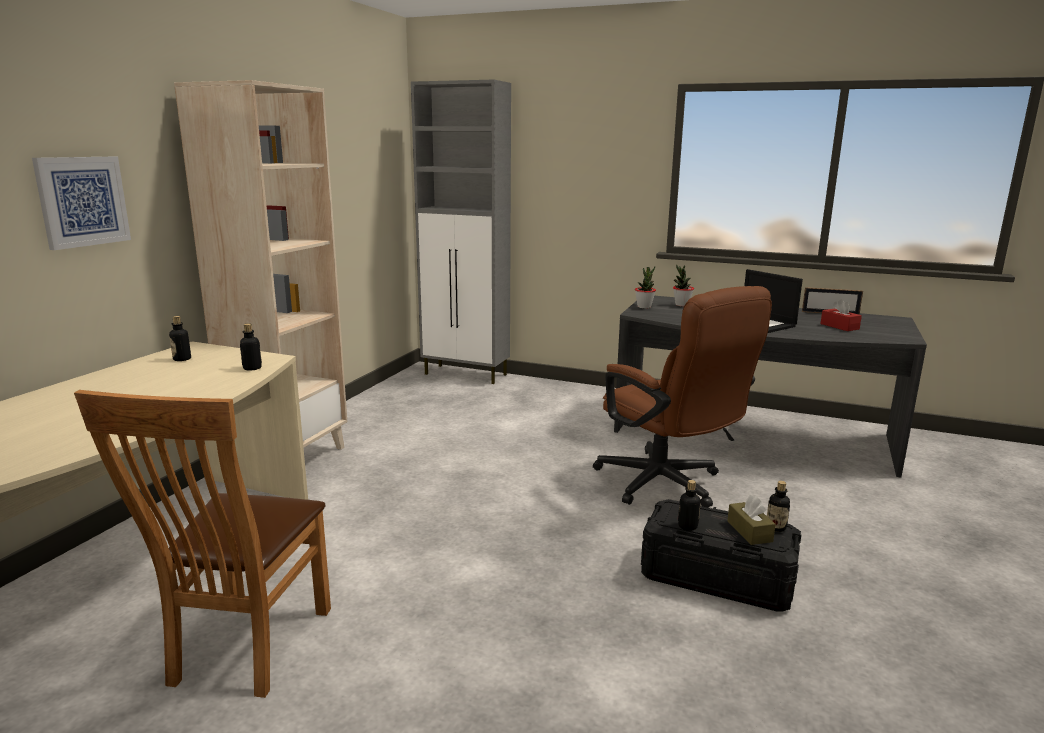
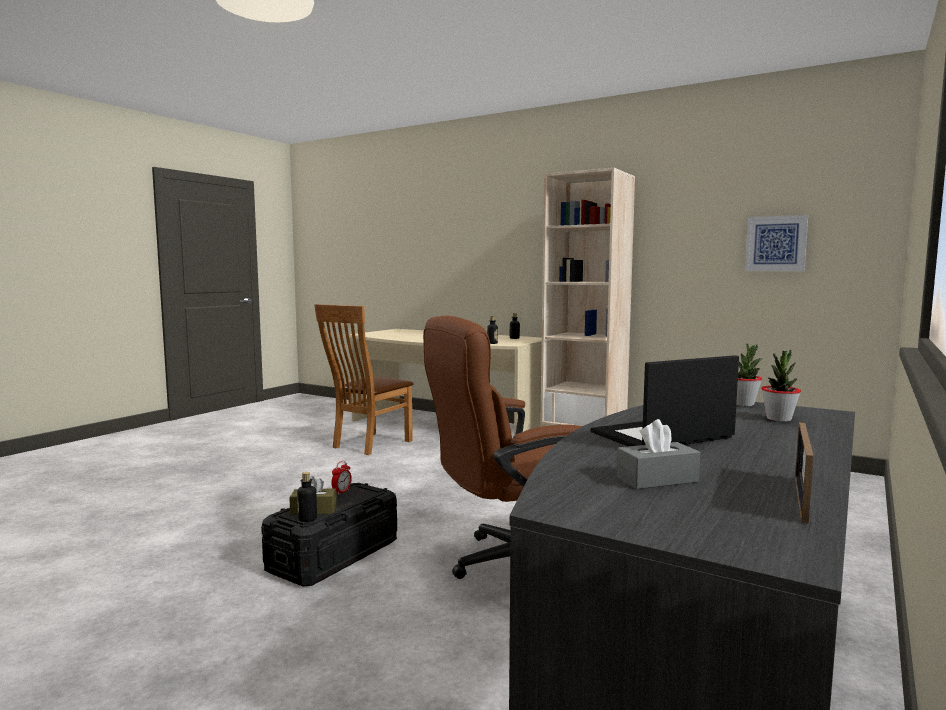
camera: 100 degrees right, 10 degrees down
(82, 201) = (509, 249): picture -> picture (776, 243)
(244, 650) = (368, 445): brown chair -> brown chair turned 75 degrees counterclockwise
(466, 374) = (852, 496): grey cabinet -> none
(687, 526) = (341, 492): bottle -> alarm clock
(839, 326) = (657, 479): red tissue box -> grey tissue box

